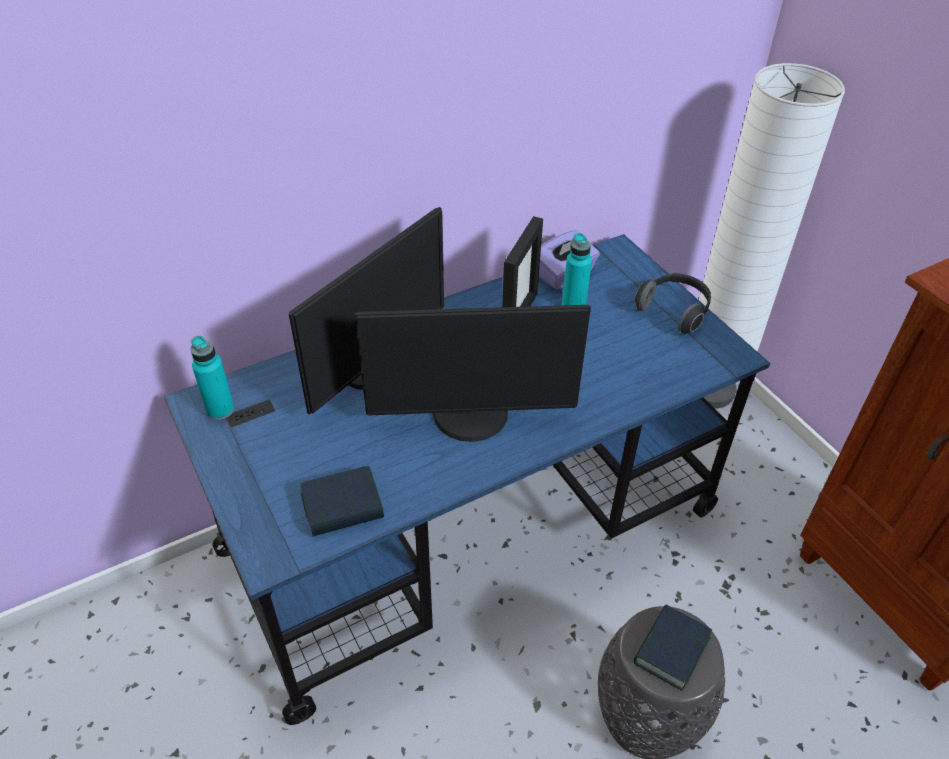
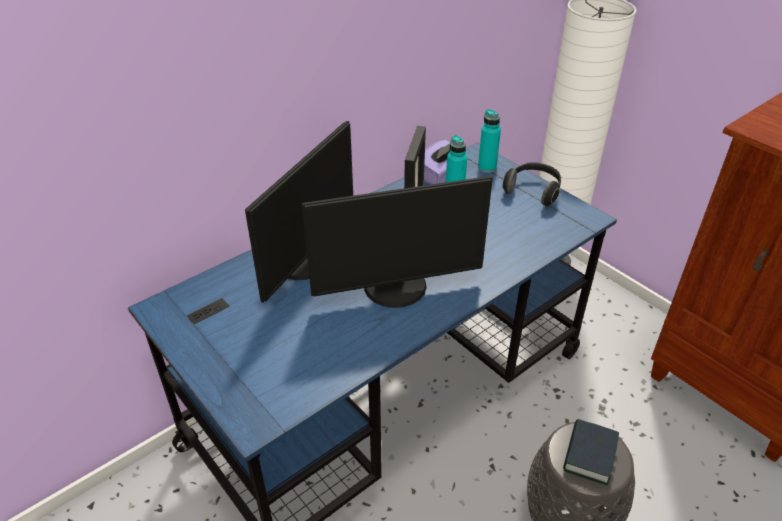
camera: 10 degrees left, 5 degrees down
(220, 410) = (181, 311): turquoise bottle -> turquoise bottle (487, 167)
(342, 507) = (308, 373): book -> none

